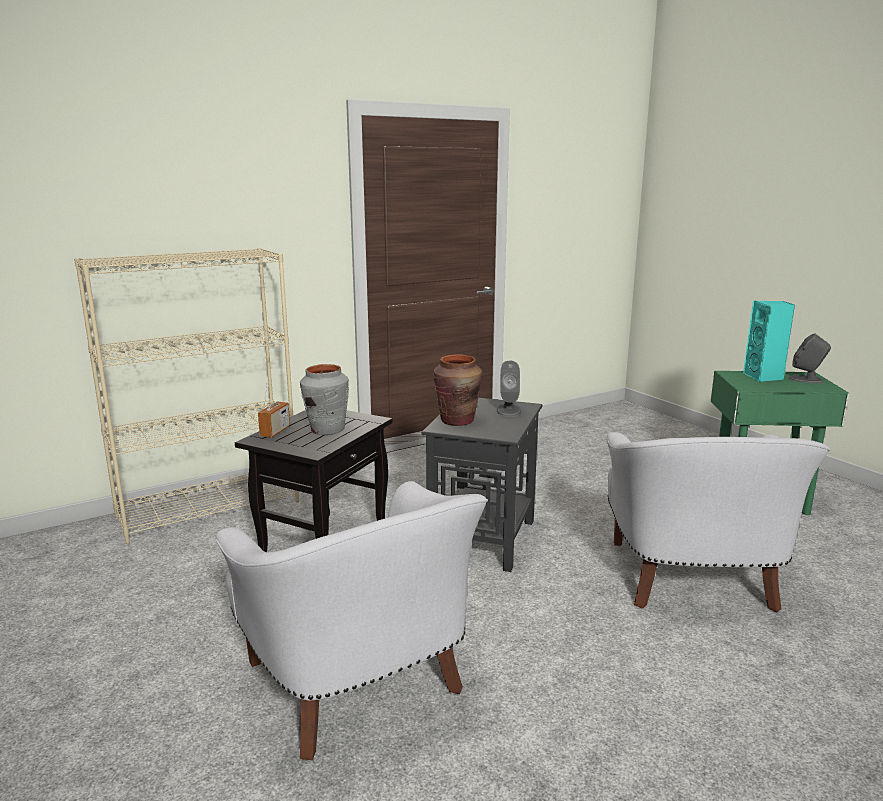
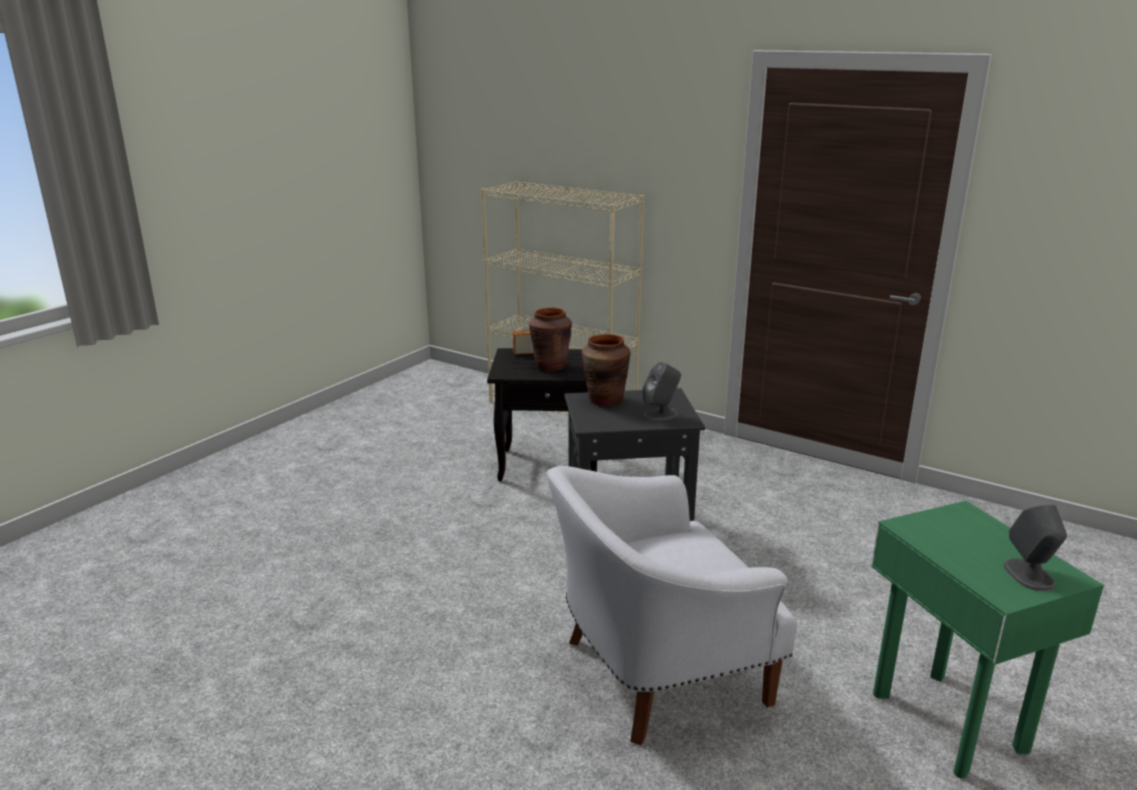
camera: 65 degrees right, 5 degrees up
(327, 430) = (550, 366): grey vase -> brown vase
(357, 684) = (382, 530): white armchair -> none
(764, 377) = (986, 538): turquoise speaker -> none

